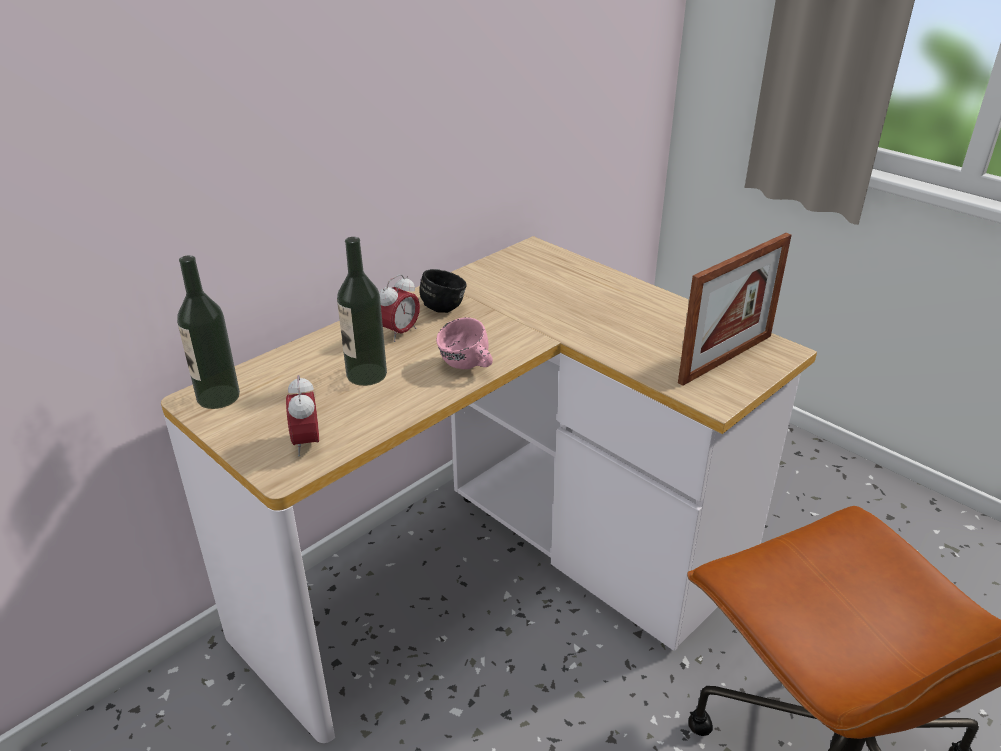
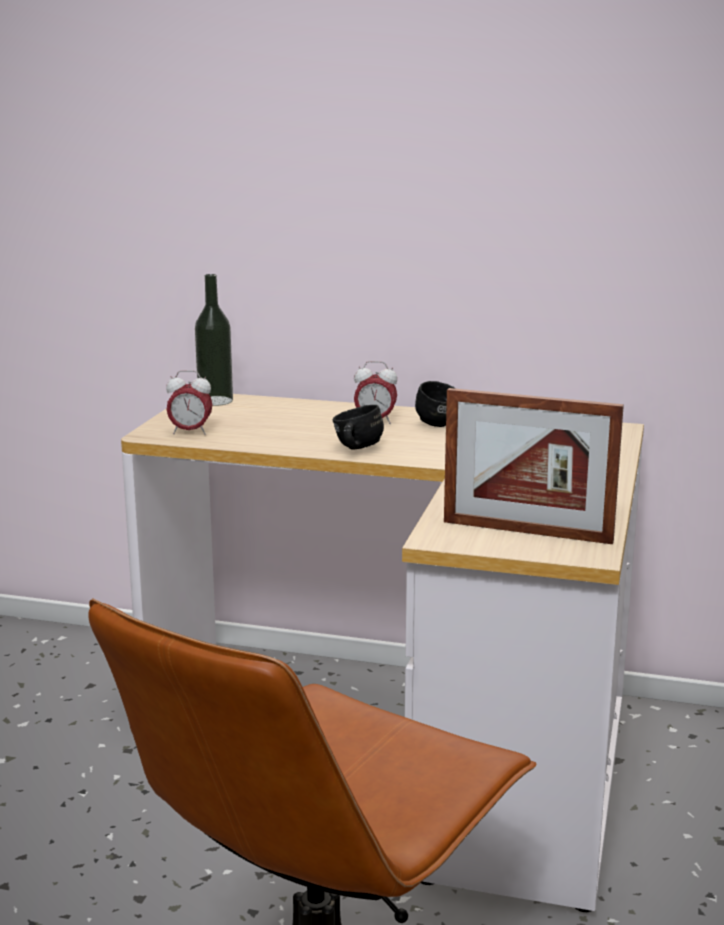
camera: 60 degrees right, 15 degrees down
(307, 443) = (190, 432): alarm clock -> alarm clock turned 135 degrees counterclockwise
(366, 374) = (299, 426): bottle -> none
(467, 367) = (354, 449): pink mug -> black mug

